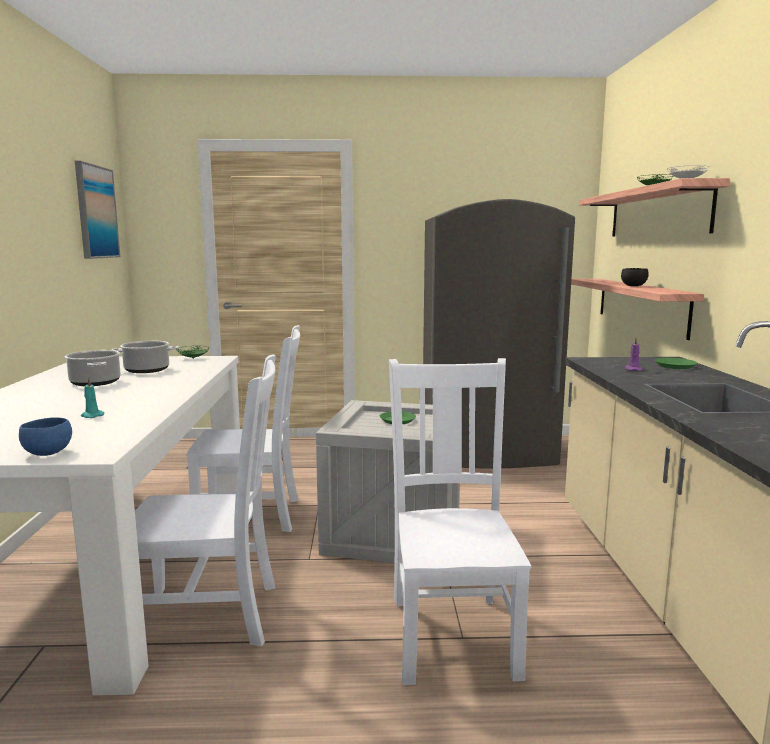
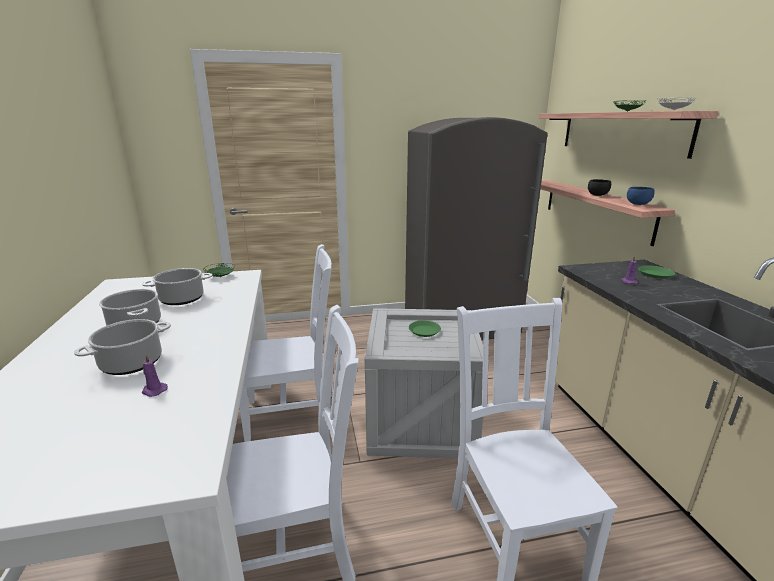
camera: 10 degrees left, 10 degrees up
(46, 453) = (126, 480): blue bowl -> blue bowl (637, 204)
(80, 402) = (131, 363): none -> cooking pot
(91, 416) = (153, 390): turquoise candle -> purple candle
(96, 212) = (95, 129): picture -> none

